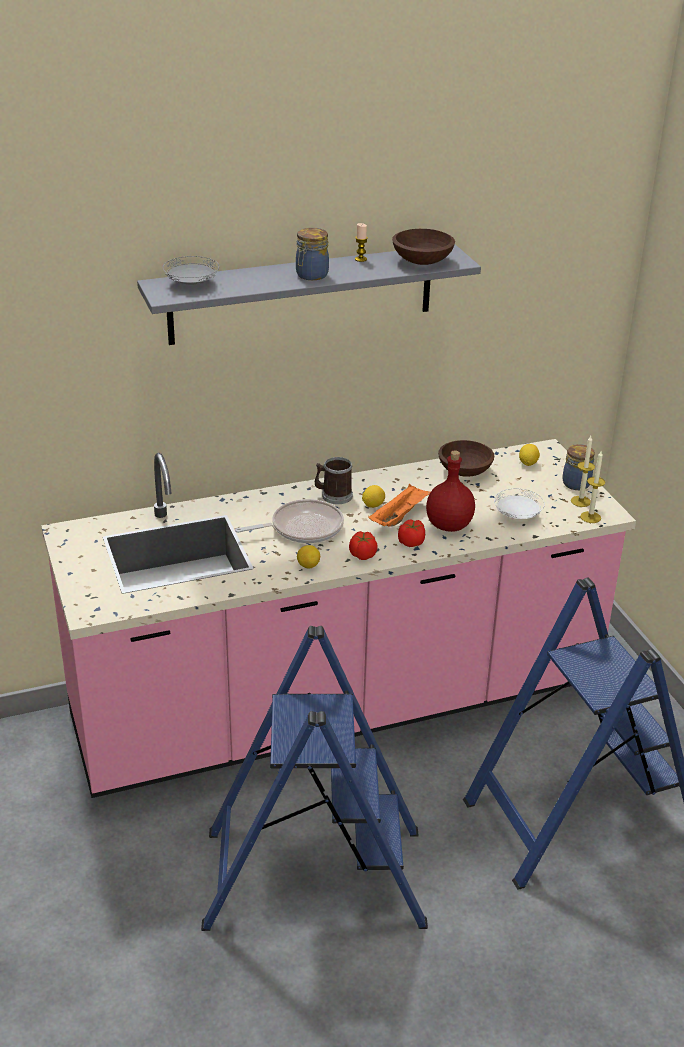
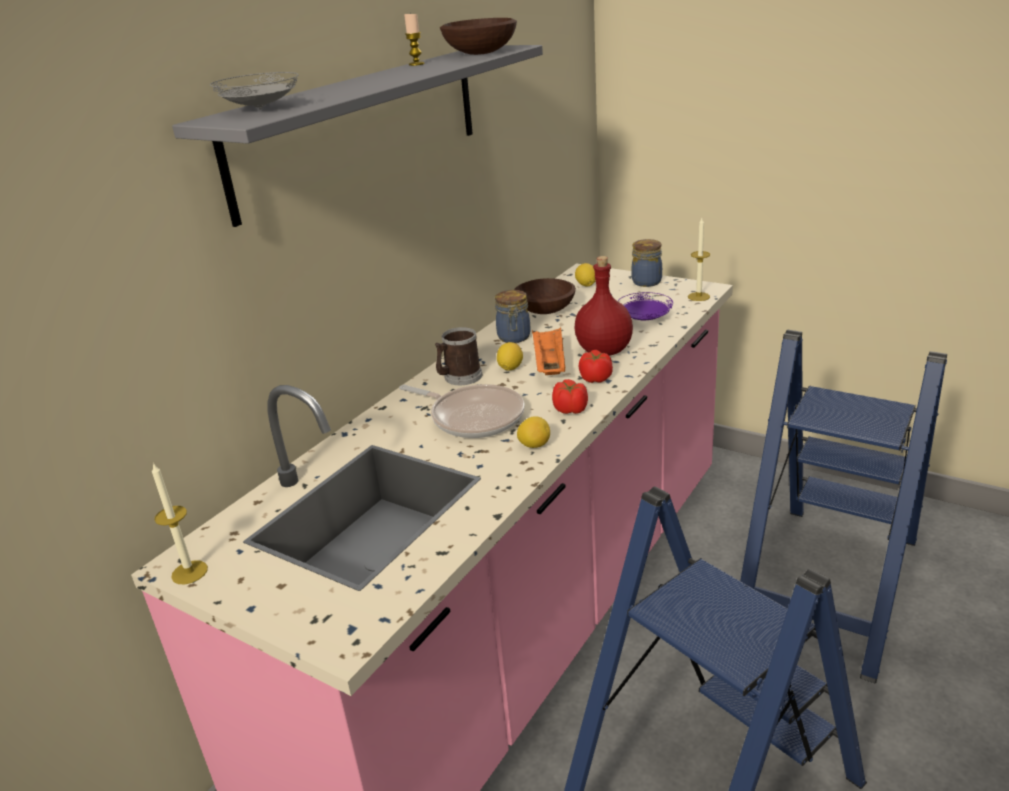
camera: 35 degrees left, 5 degrees down
(302, 528) = (473, 417): frying pan -> frying pan turned 90 degrees clockwise
(311, 275) = (392, 78): jar -> jar (514, 338)
(517, 516) = (644, 320): white plate -> purple plate
(580, 501) = (671, 290): candle -> candle (189, 572)

